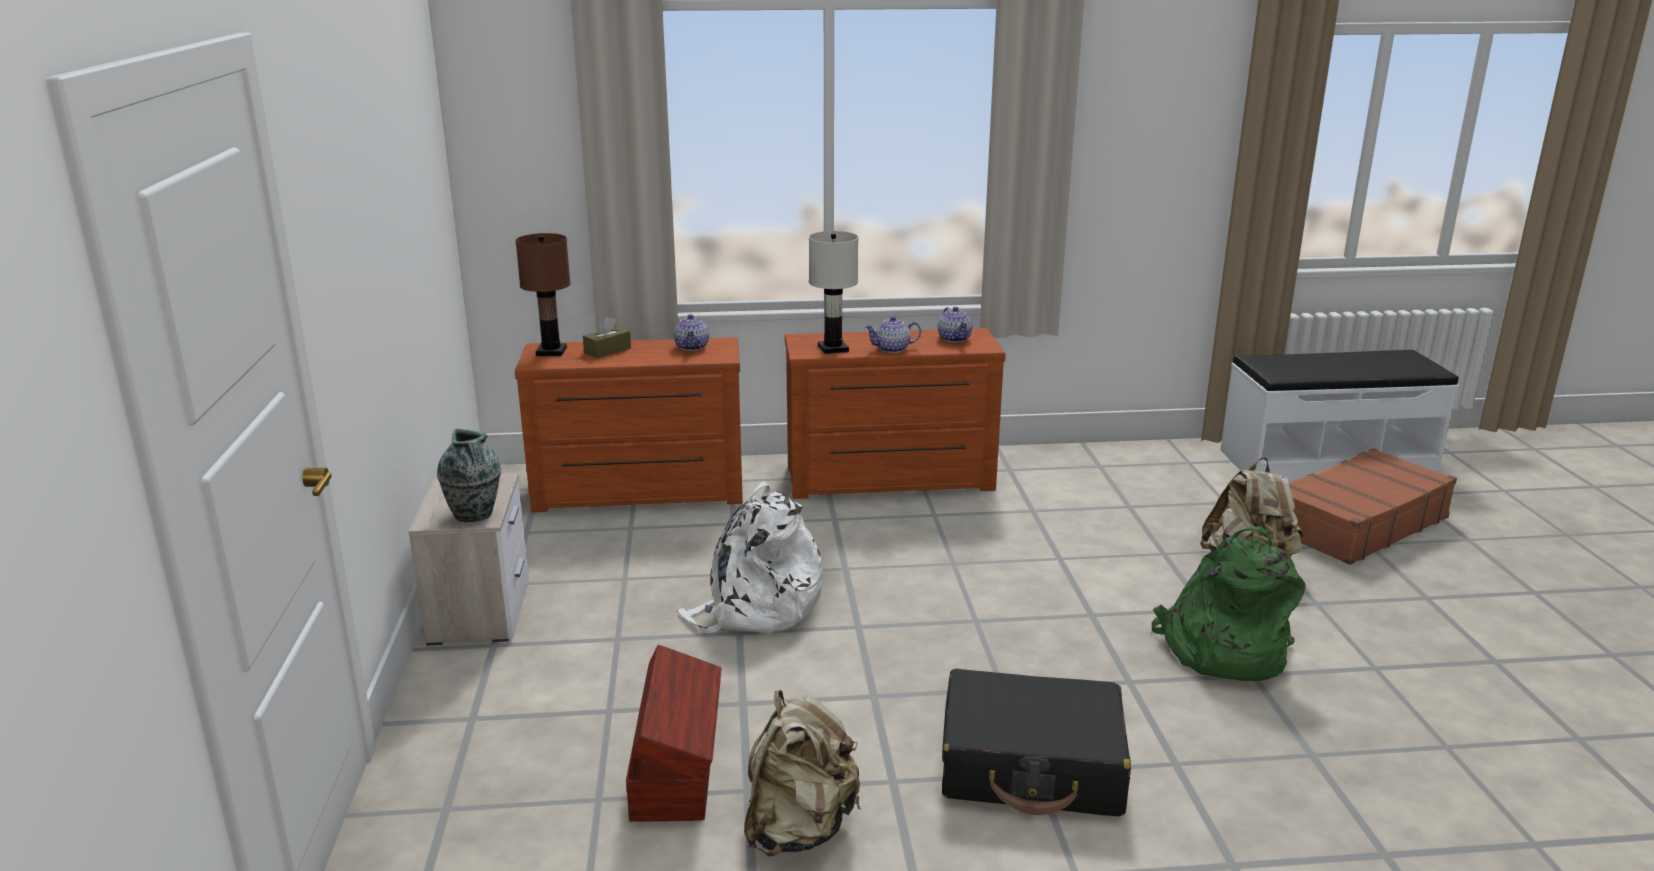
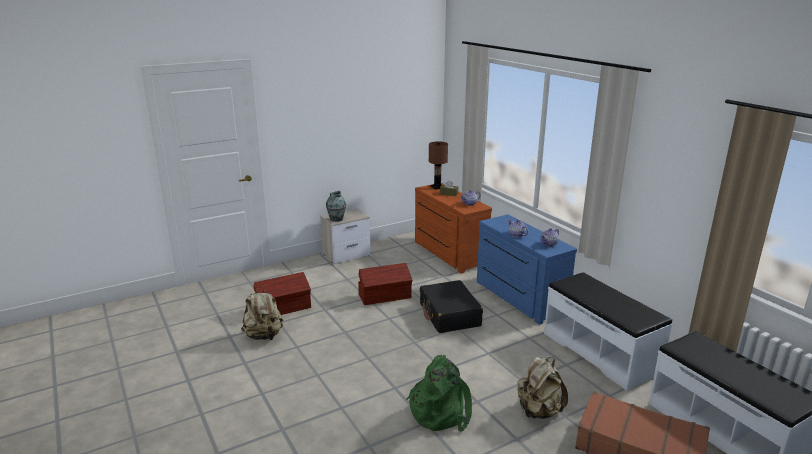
camera: 65 degrees right, 0 degrees up
(757, 608) = (385, 296): white backpack -> brown storage box
(832, 348) = (501, 225): white table lamp -> none
(890, 481) = (518, 298): brown dresser -> blue dresser
(1032, 766) = (320, 373): black suitcase -> black suitcase (449, 315)
(1108, 472) = (600, 352): none -> white bench

